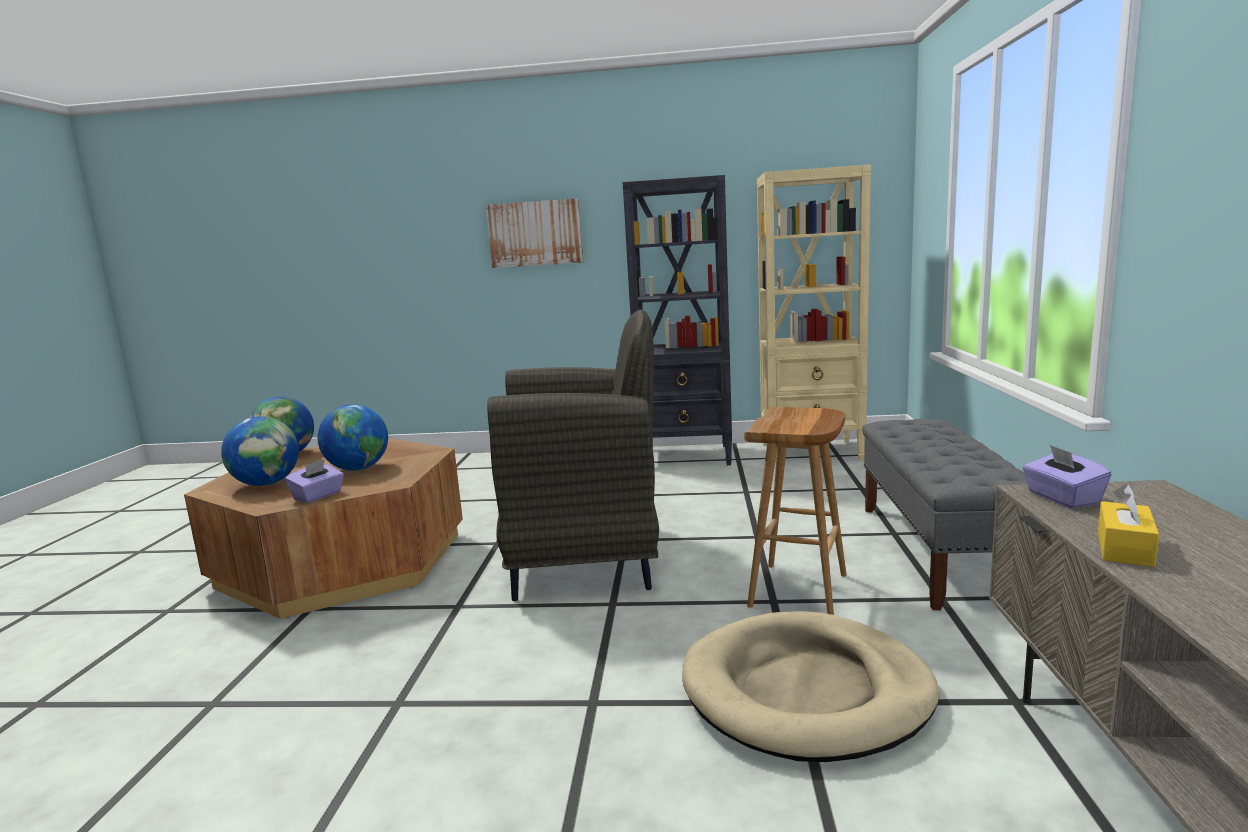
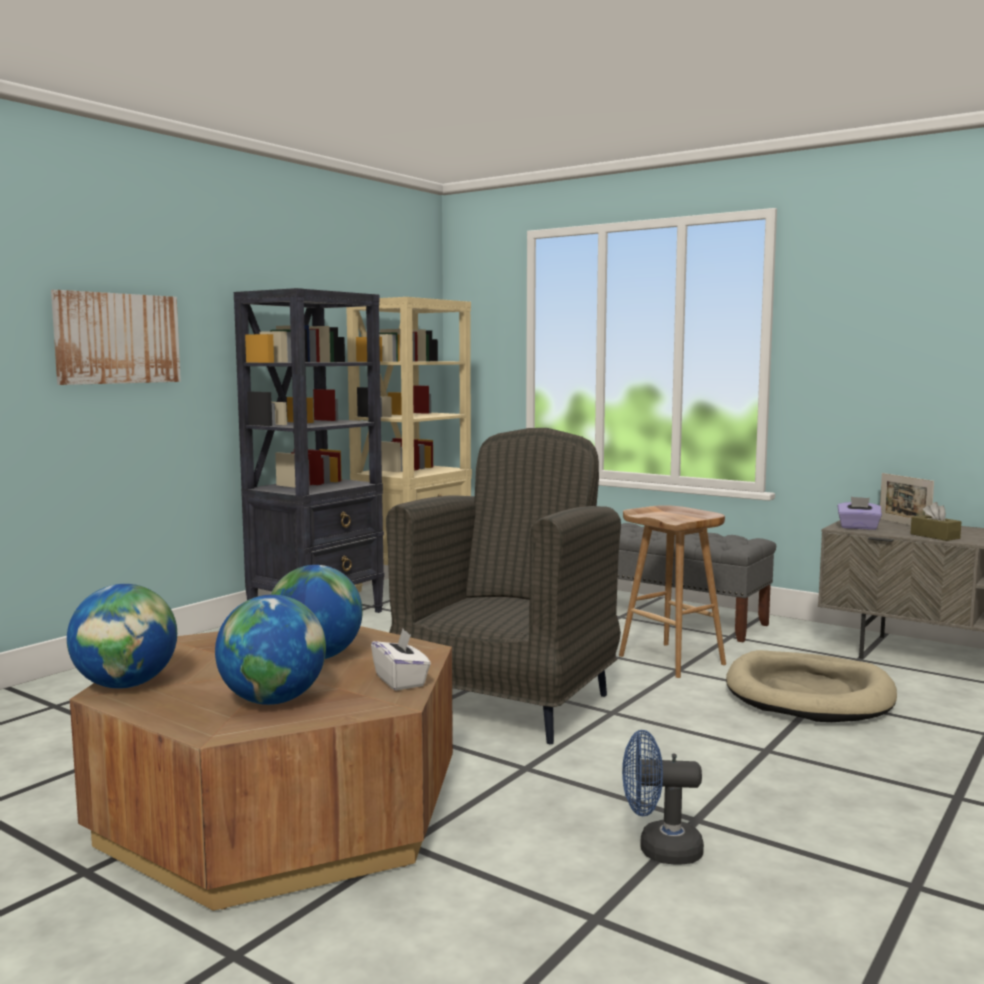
camera: 60 degrees left, 5 degrees down
(318, 496) = (401, 681): purple tissue box -> white tissue box
(331, 700) = (659, 849): none -> blue fan
(1124, 548) = (935, 536): yellow tissue box -> brown tissue box
(1185, 516) = (904, 524): none -> picture frame

